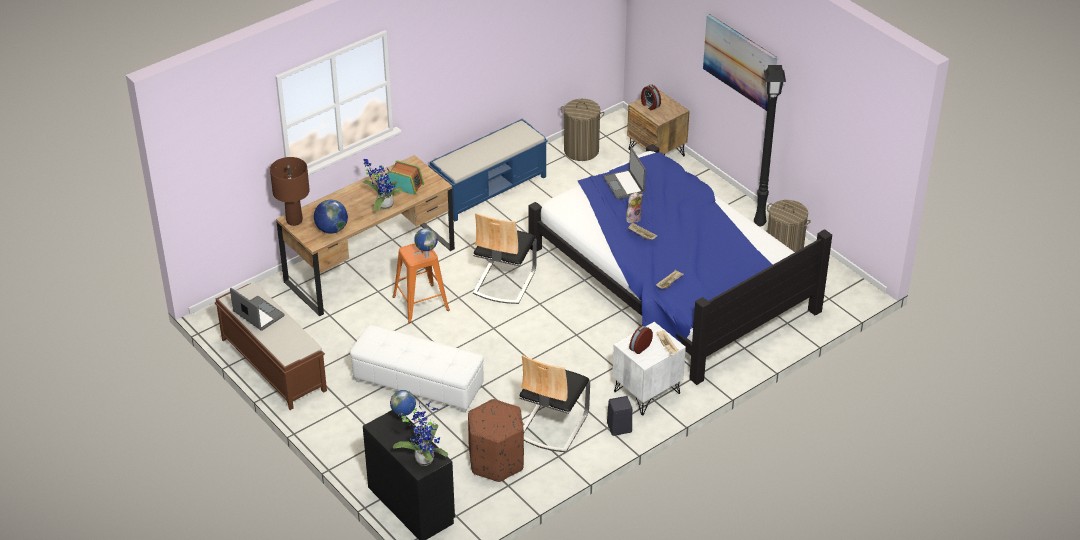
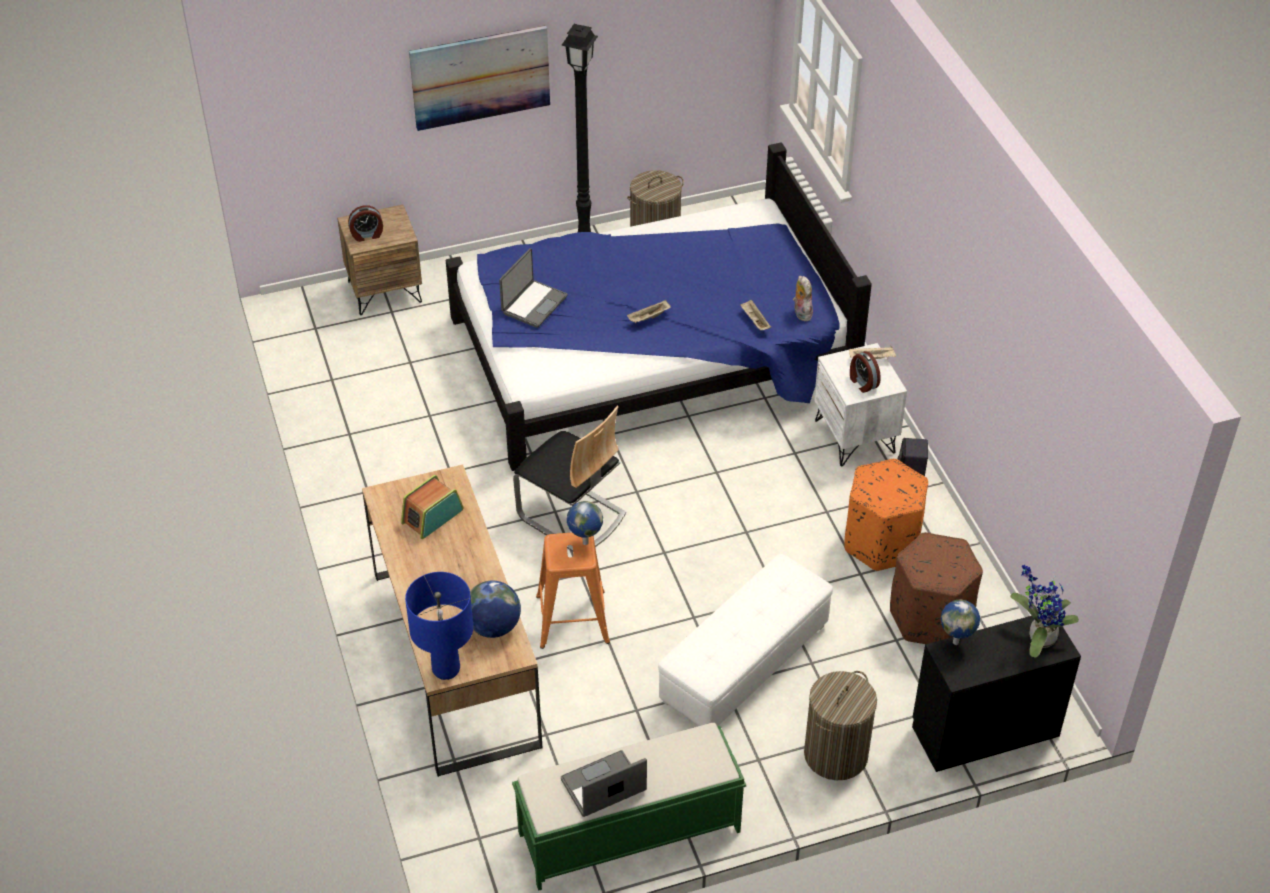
camera: 70 degrees left, 5 degrees up
(273, 364) = (627, 832): brown bench -> green bench
(294, 221) = (446, 669): brown table lamp -> blue table lamp
(383, 205) = (466, 552): potted plant -> none
(490, 189) = (357, 477): blue bench -> none
(552, 425) = (881, 543): chair -> orange ottoman
(581, 150) = (332, 361): laundry basket -> laundry basket (836, 754)
(624, 185) = (533, 304): laptop -> laptop turned 60 degrees counterclockwise
(633, 218) = (605, 316): plush toy -> plush toy (801, 313)

